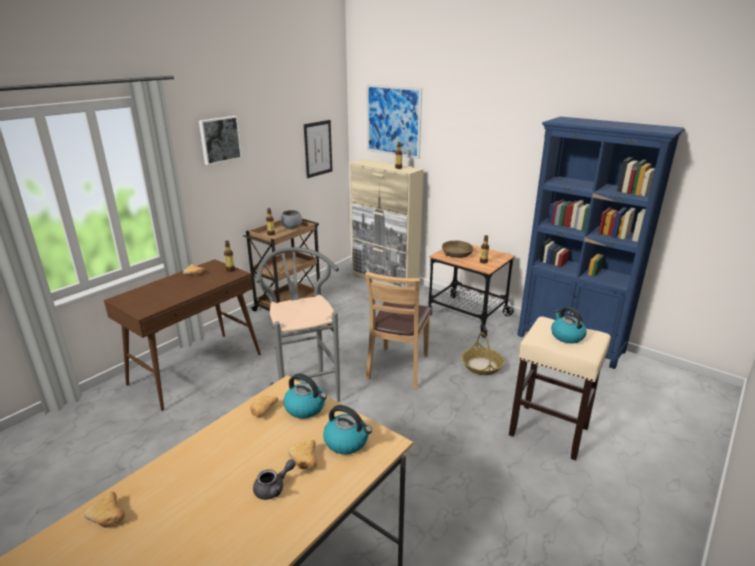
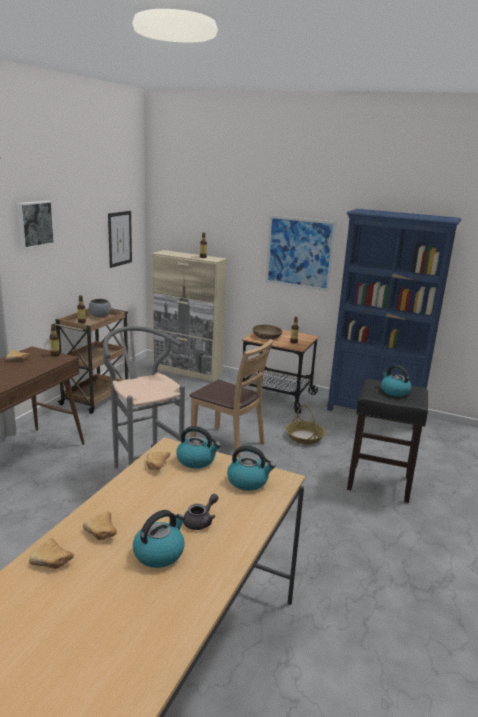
camera: 15 degrees left, 5 degrees down
(213, 523) = (159, 553): none -> kettle
(305, 461) = (219, 499): bread -> bread (102, 533)
(393, 121) = (194, 213): picture -> picture (299, 253)
(398, 367) = (228, 444): brown chair -> brown chair turned 60 degrees counterclockwise
(549, 431) = (380, 483): beige stool -> black stool

